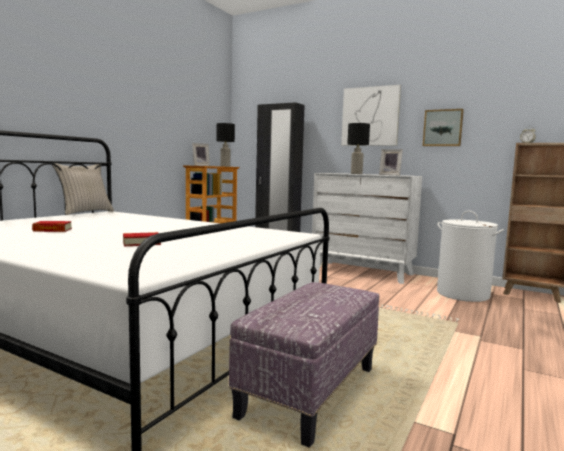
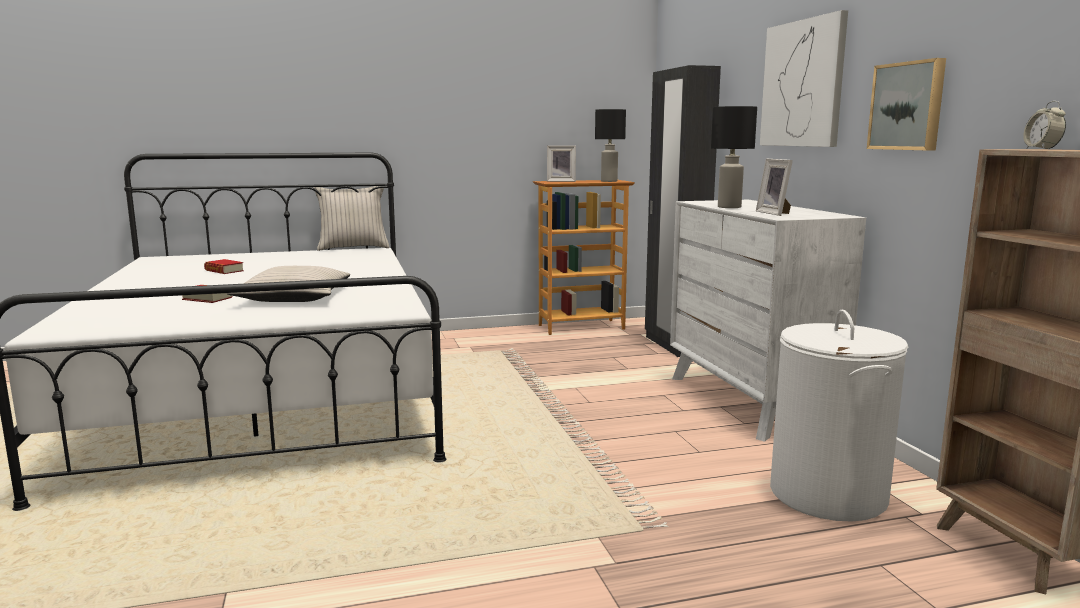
camera: 45 degrees right, 5 degrees up
(202, 236) = (294, 297): none -> beige pillow
(309, 391) = (238, 517): ottoman -> none

